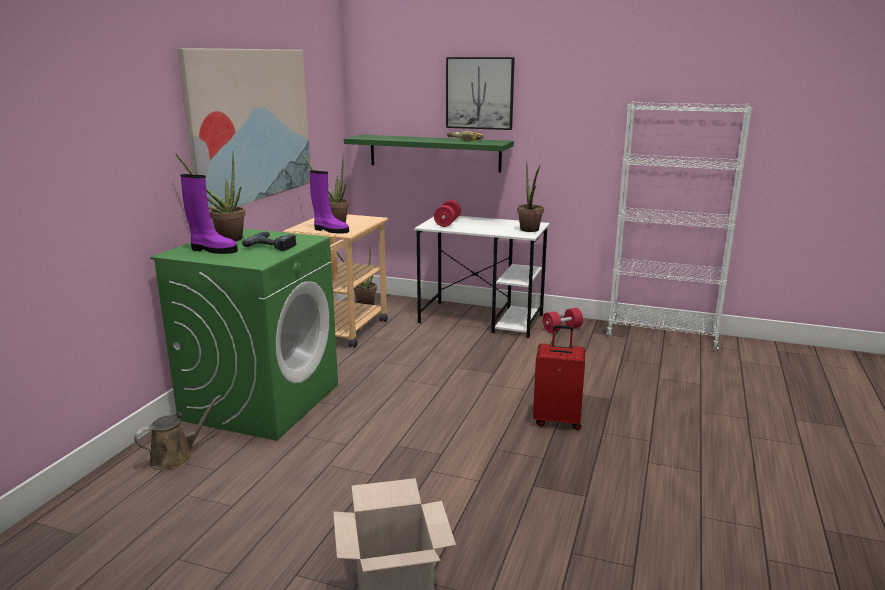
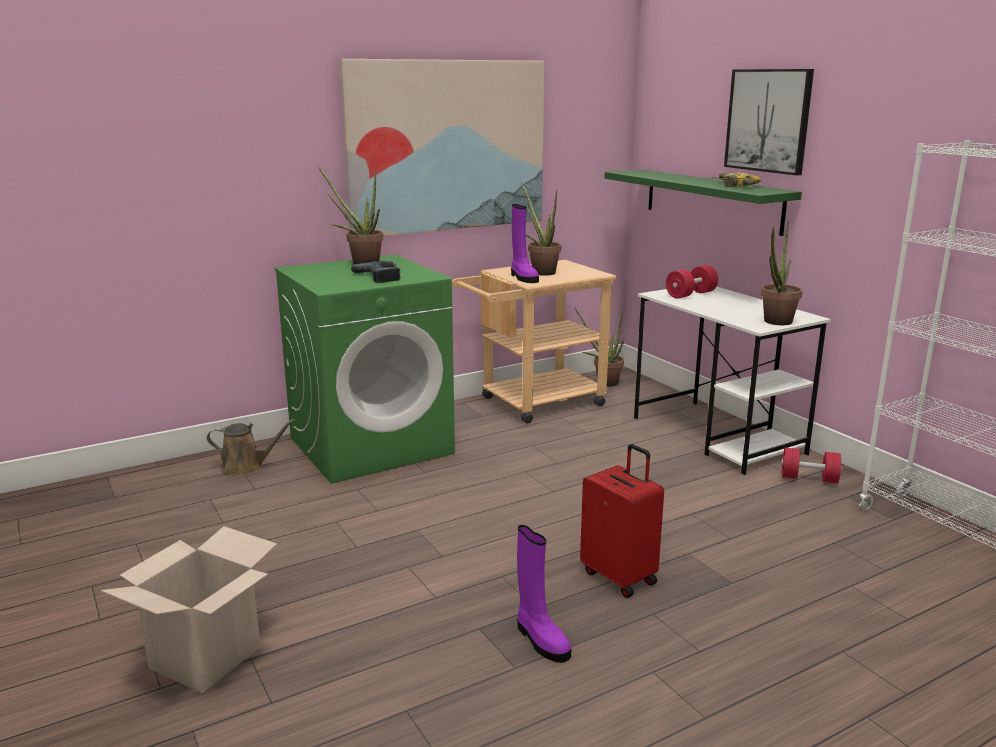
camera: 40 degrees right, 0 degrees up
(212, 250) = (328, 271): purple boot -> purple boot (541, 640)

